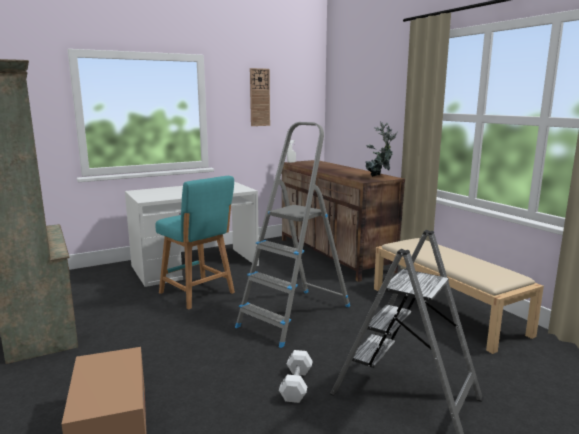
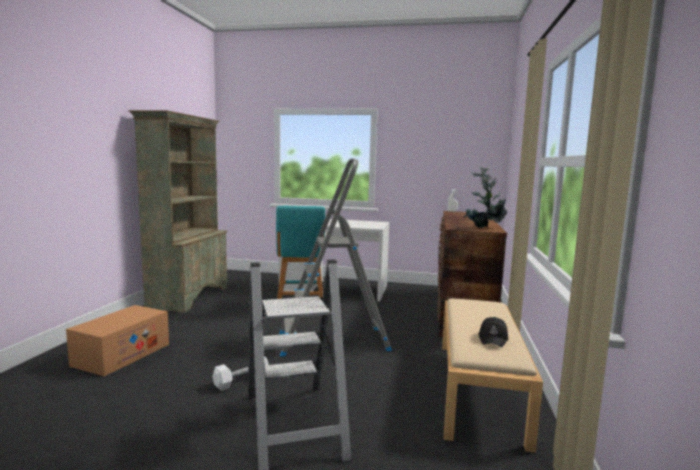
camera: 40 degrees right, 5 degrees down
(259, 97) = (430, 146): wall clock -> none
(479, 266) = (493, 338): none -> black cap

